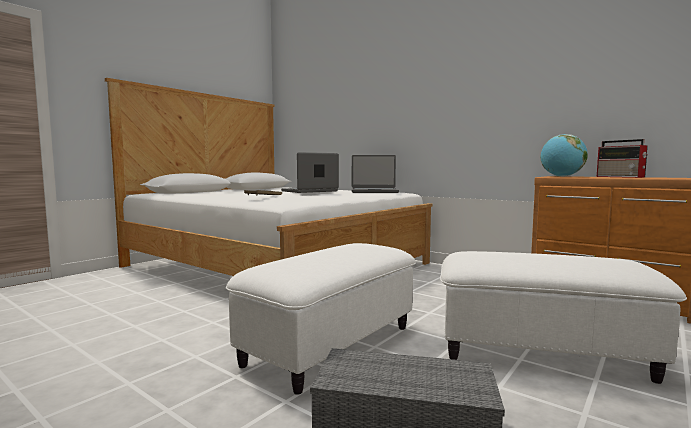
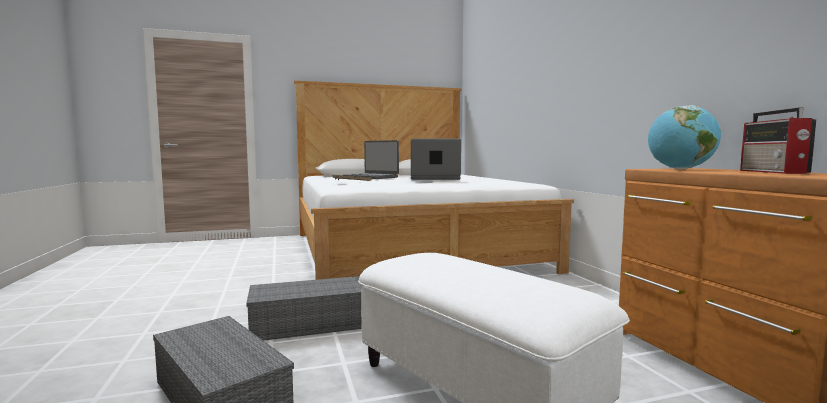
camera: 35 degrees right, 0 degrees up
(332, 346) = (307, 324): white ottoman -> grey storage box
(374, 191) = (501, 181): laptop -> laptop (371, 177)

